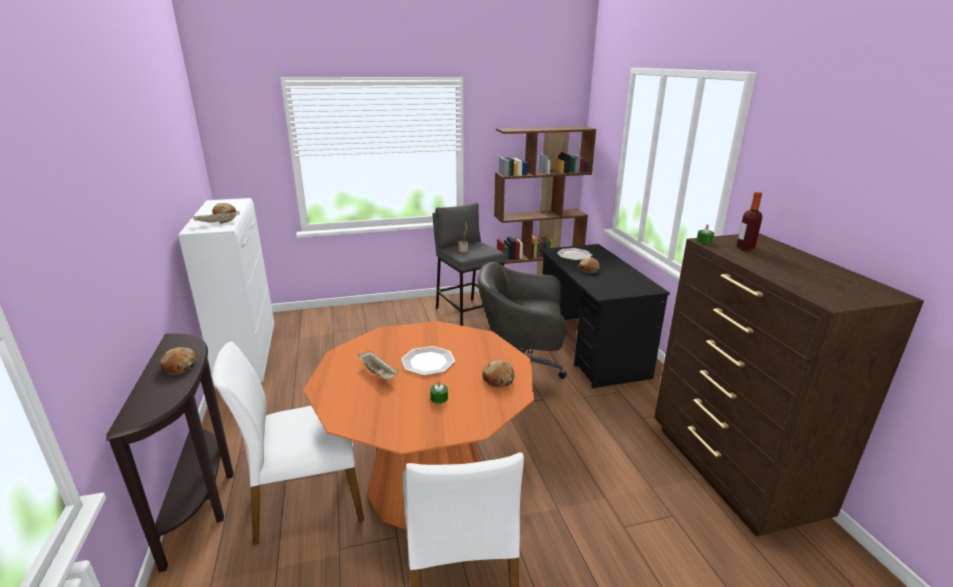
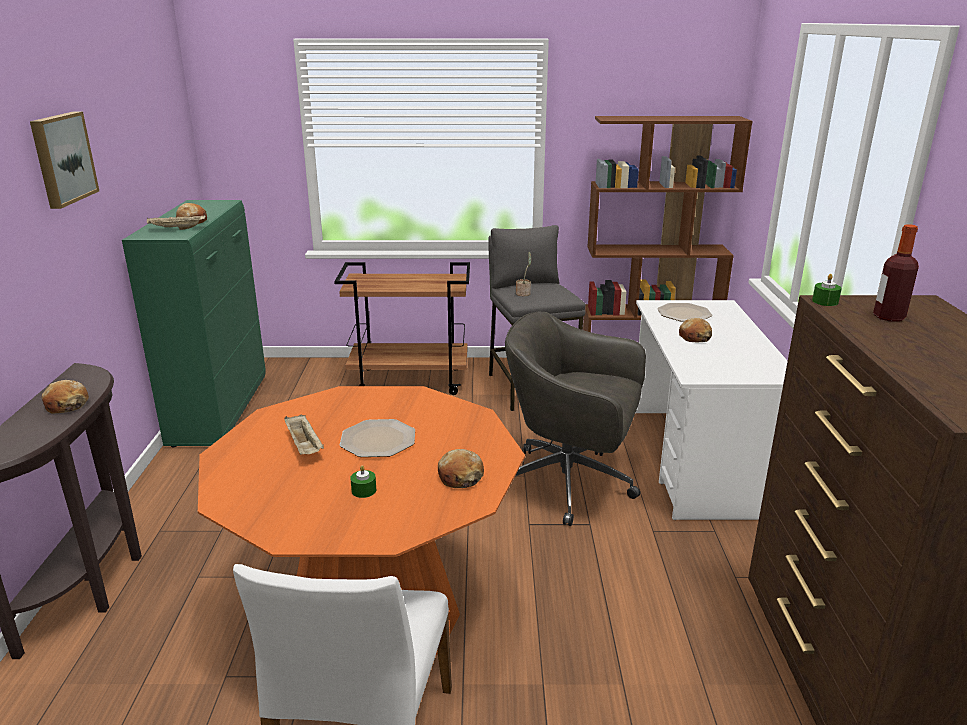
camera: 15 degrees right, 0 degrees up
(139, 174) = (62, 158): none -> picture
(248, 356) = (220, 410): white cabinet -> green cabinet
(306, 499) = (213, 604): white chair -> none
(383, 318) = (410, 381): none -> brown cart
(590, 348) = (696, 460): black desk -> white desk

